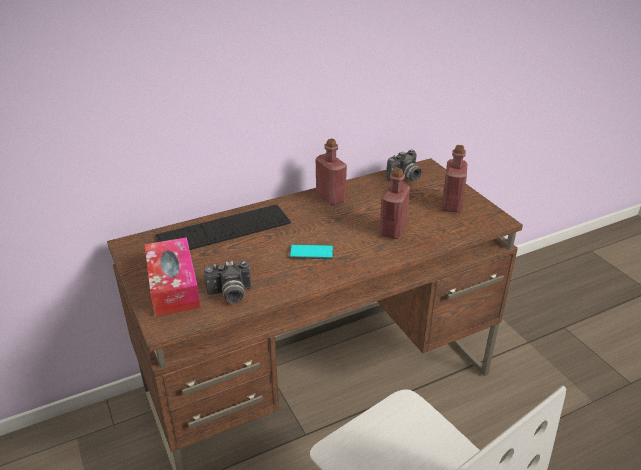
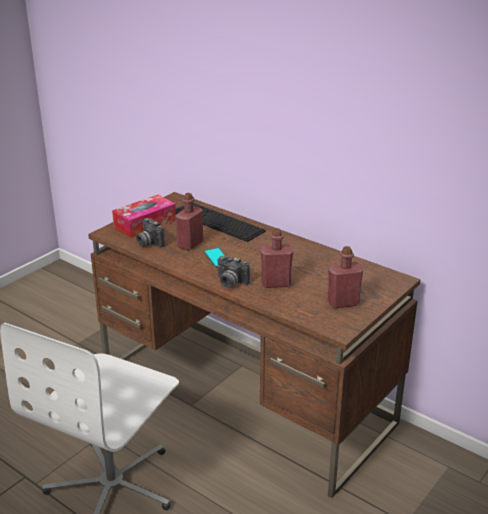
camera: 65 degrees right, 5 degrees down
(330, 198) = (298, 248): red bottle -> red bottle (190, 244)
(405, 177) = (366, 273): camera -> camera (230, 282)

